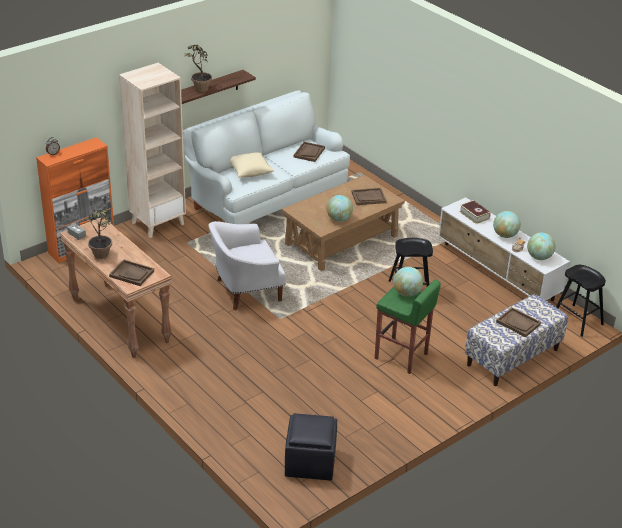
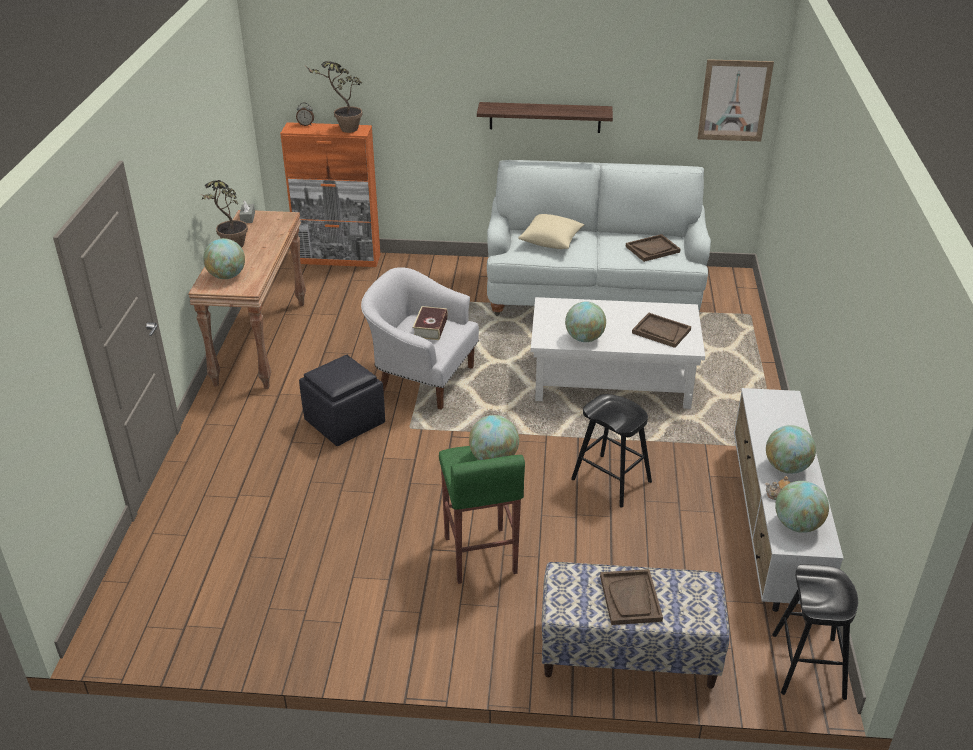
camera: 45 degrees right, 0 degrees up
(132, 274) = (227, 276): brown tray -> globe
(158, 223) = (441, 269): beige bookcase -> none
(199, 91) = (523, 110): potted plant -> potted plant (343, 130)
(308, 42) = (734, 100): none -> picture
(309, 462) = (189, 610): black ottoman -> black ottoman (344, 421)
(341, 240) = (612, 379): brown coffee table -> white coffee table
(474, 215) = (778, 419): book -> book (430, 328)

